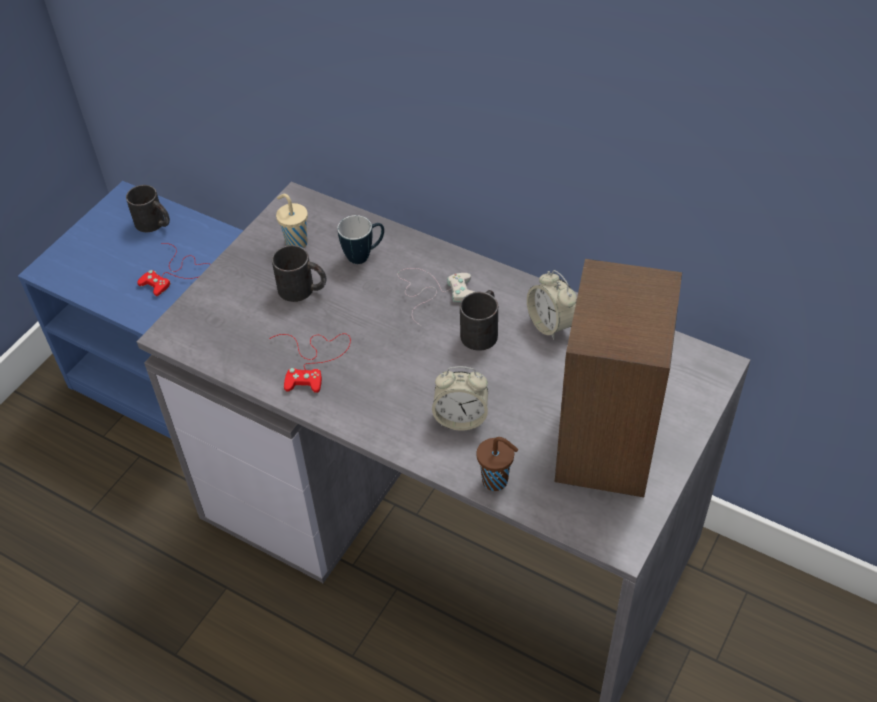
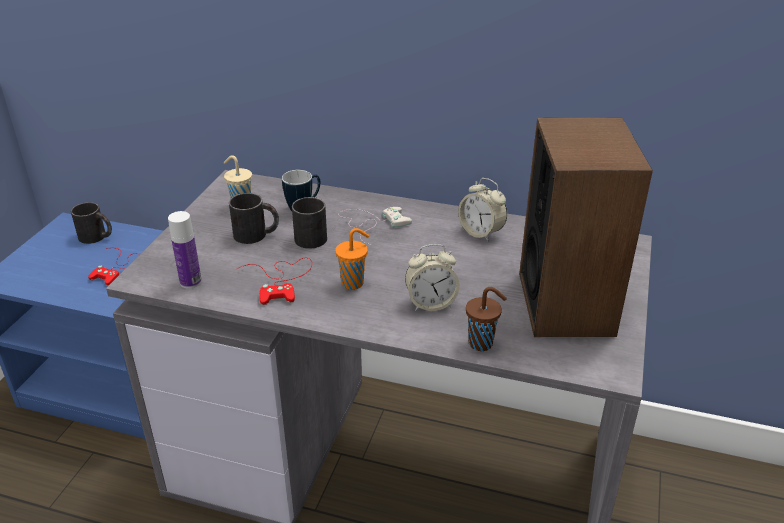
camera: 15 degrees left, 15 degrees down
(221, 347) = (190, 282): none -> bottle
(388, 376) = (354, 283): none -> orange cup
(482, 330) = (424, 243): black mug -> black mug (312, 235)

